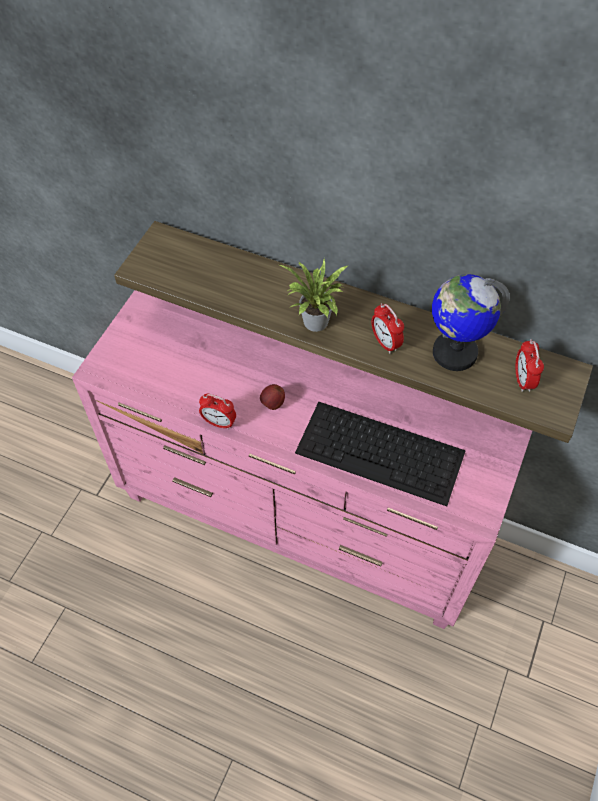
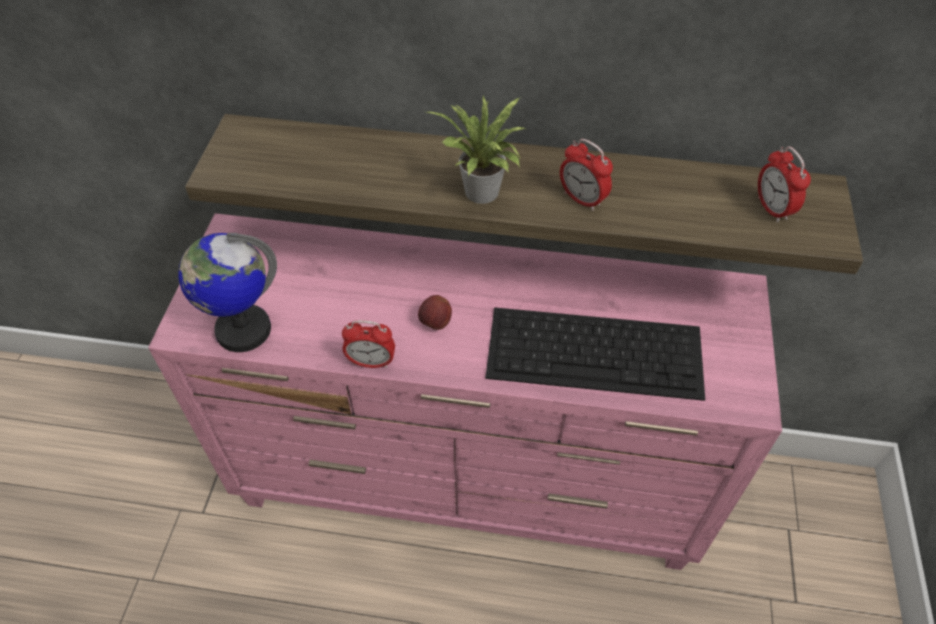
camera: 15 degrees left, 5 degrees down
(454, 352) = (673, 193): globe -> globe (243, 329)

